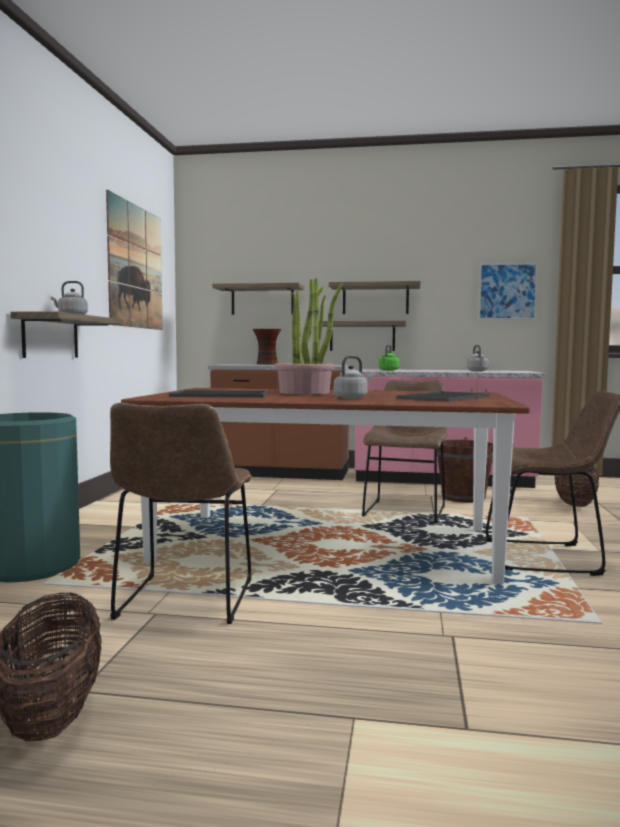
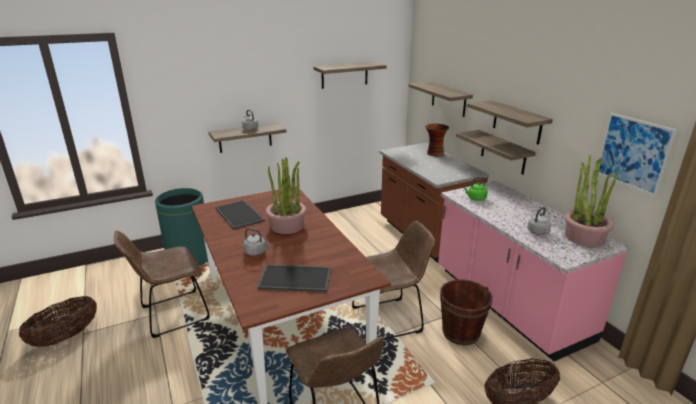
camera: 55 degrees right, 20 degrees up
(135, 267) = (344, 75): picture -> shelf
(500, 370) = (584, 237): none -> potted plant

